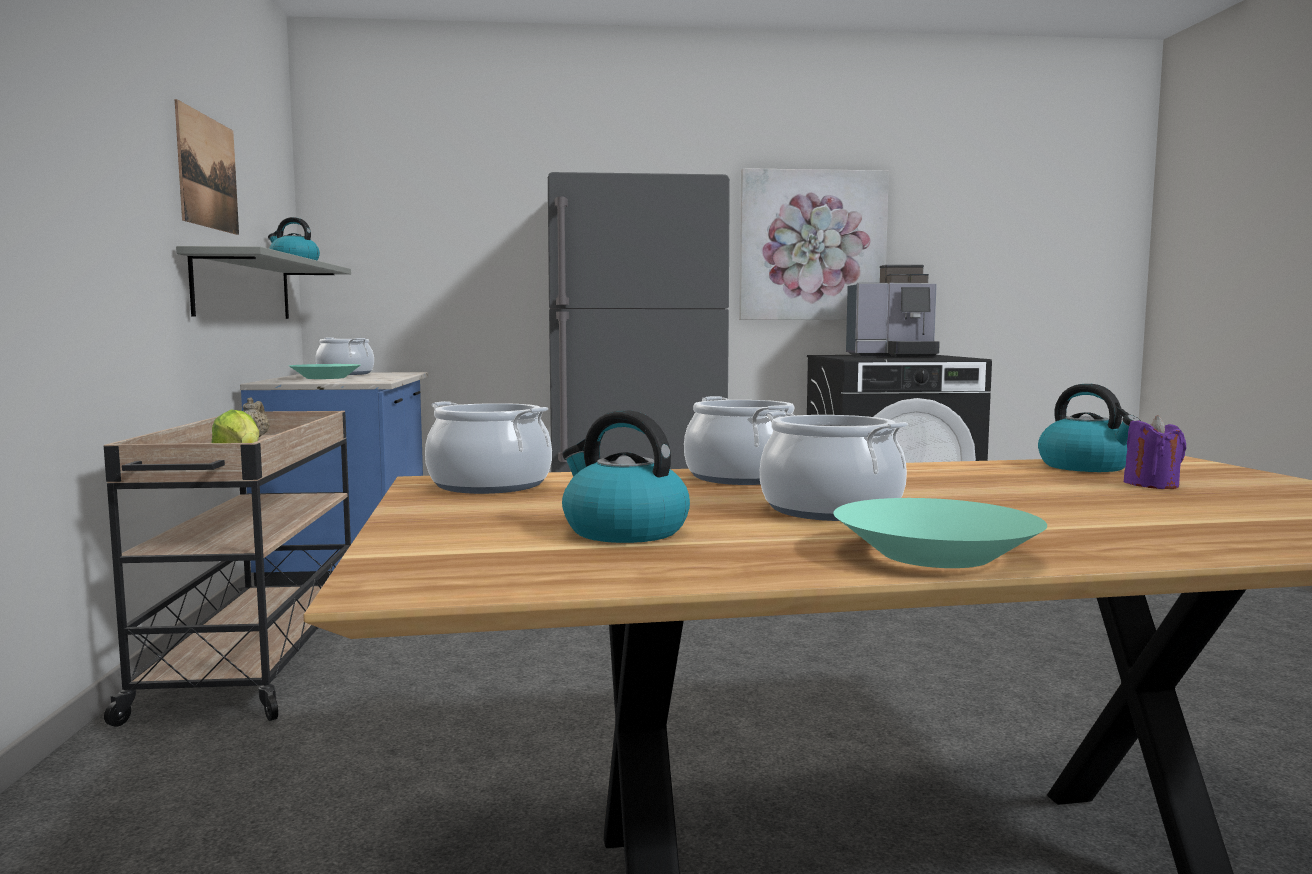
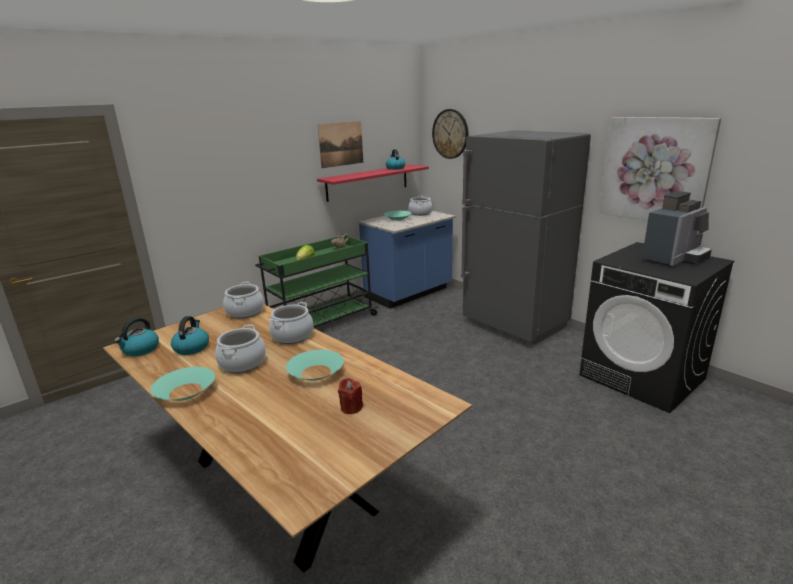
camera: 55 degrees right, 15 degrees up
(244, 288) = (368, 182): grey shelf -> red shelf
(256, 659) = (321, 324): beige cart -> green cart
(390, 204) = (450, 134): none -> wall clock
(893, 355) = (674, 258): coffee machine -> coffee machine turned 90 degrees counterclockwise
(967, 484) = (316, 372): none -> turquoise bowl
(1086, 467) = (391, 387): kettle -> kettle (140, 350)
(1152, 485) = (351, 407): purple candle -> red candle

